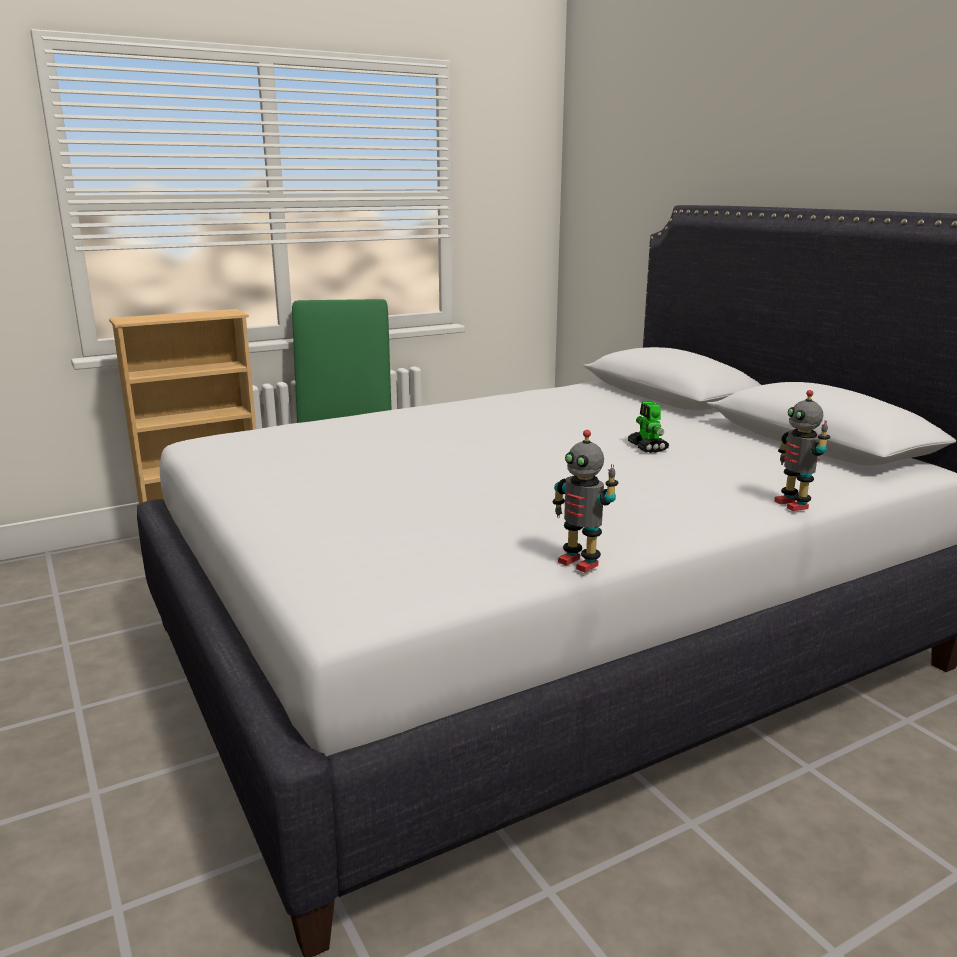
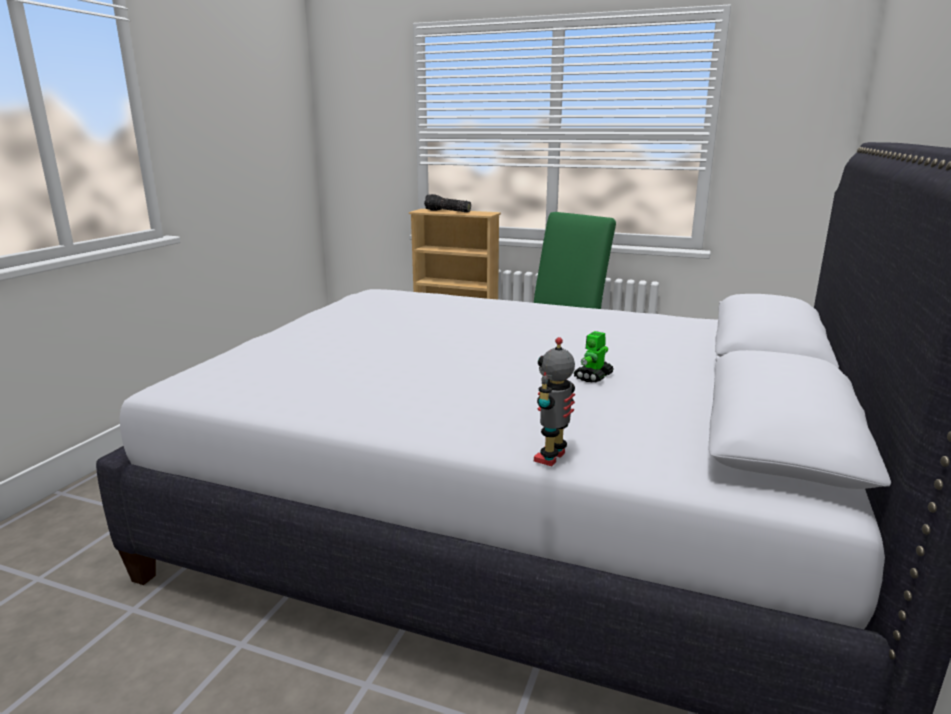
camera: 50 degrees right, 0 degrees up
(171, 316) = (447, 211): none -> flashlight
(580, 562) = (305, 417): toy robot -> none

